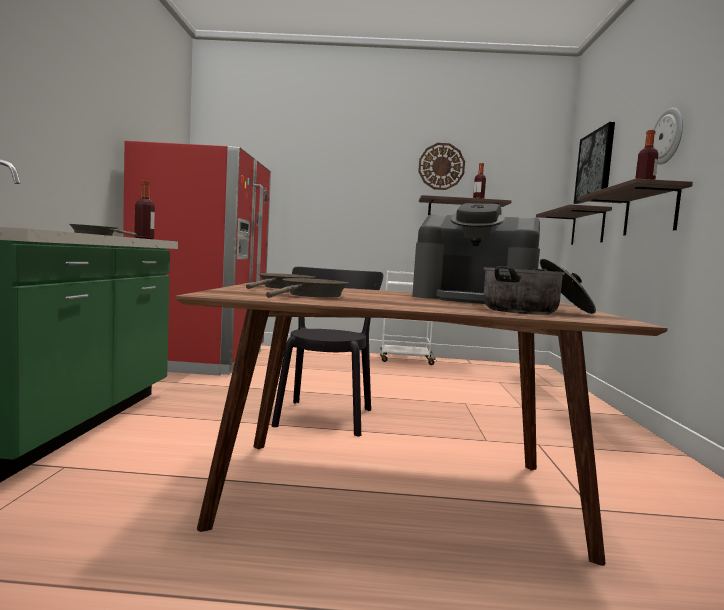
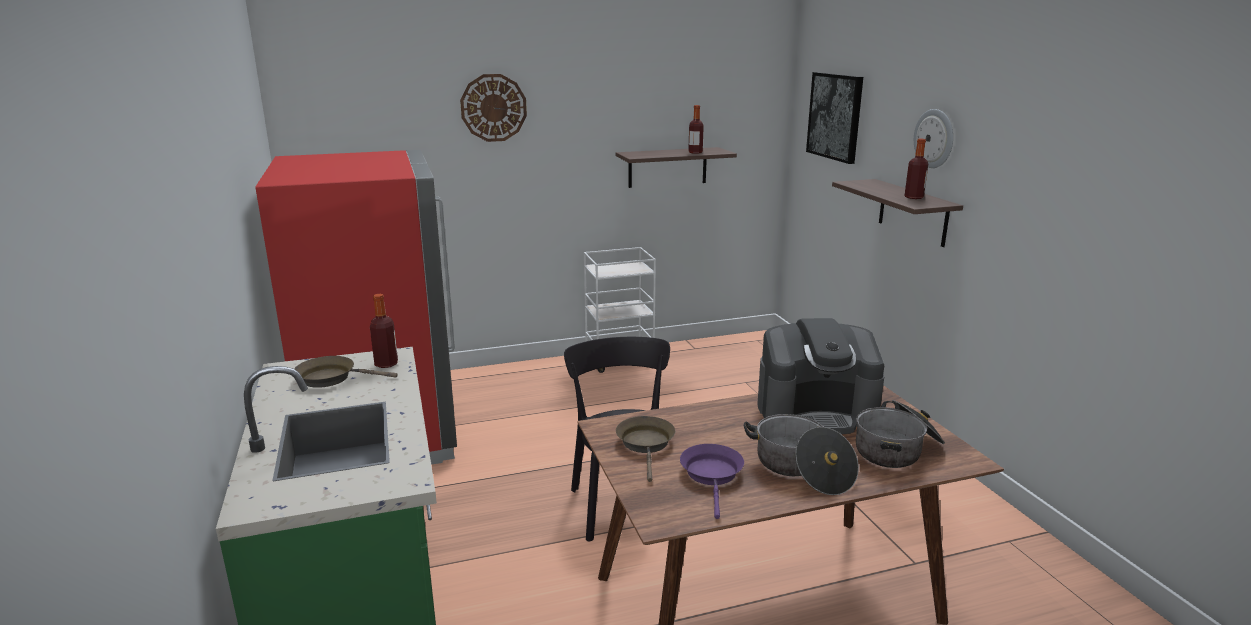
camera: 20 degrees left, 15 degrees up
(312, 295) = (712, 475): brown frying pan -> purple frying pan
(408, 303) = (801, 469): none -> cooking pot
(441, 166) = (641, 105): wall clock -> wall clock (493, 108)
(587, 227) = (827, 188): shelf -> none

